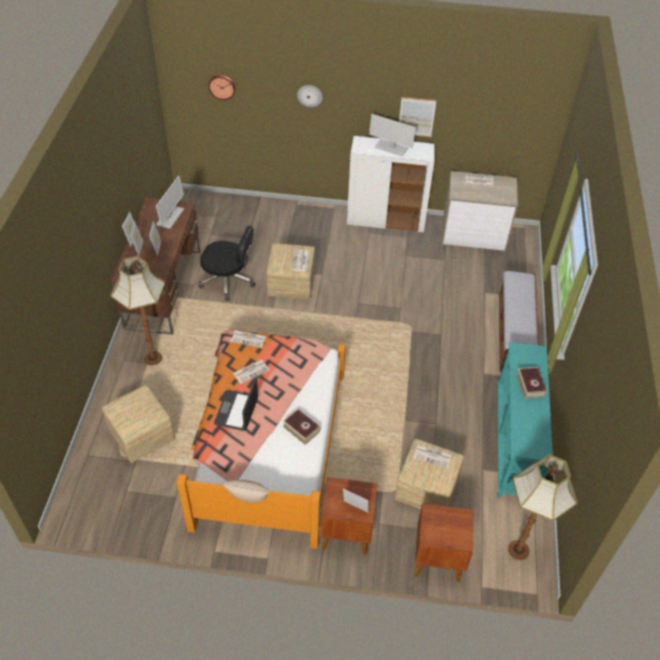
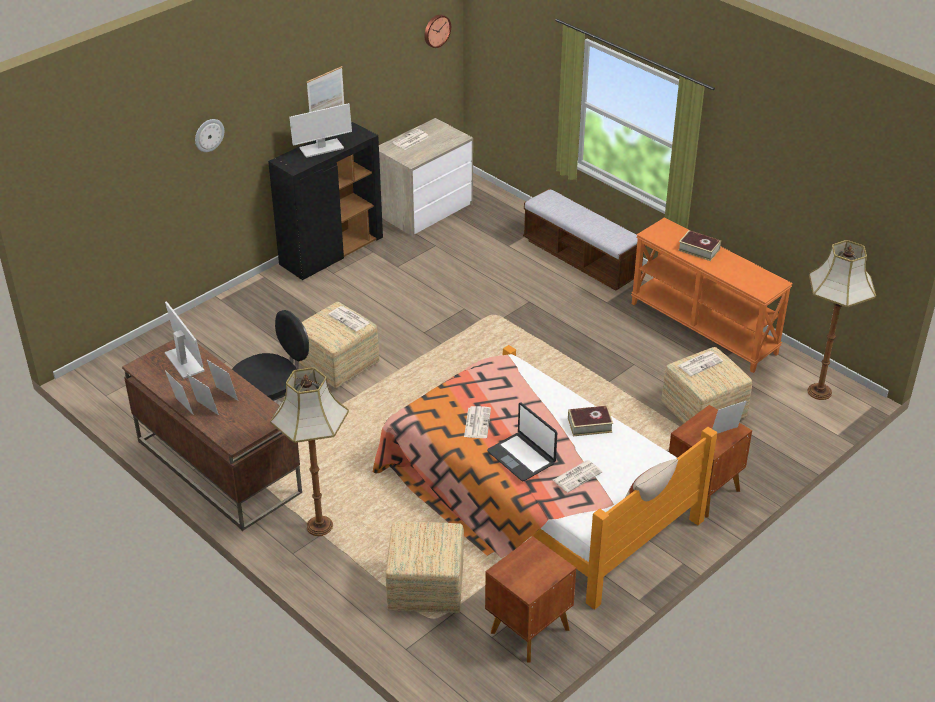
camera: 50 degrees left, 10 degrees down
(222, 86) = (103, 181): wall clock -> wall clock (436, 30)
(249, 339) = (429, 403): newspaper -> newspaper (577, 476)
(386, 220) = (331, 252): white cabinet -> black cabinet
(437, 558) = (785, 446): brown nightstand -> brown nightstand (528, 630)
(515, 442) = (704, 328): turquoise console table -> orange console table

